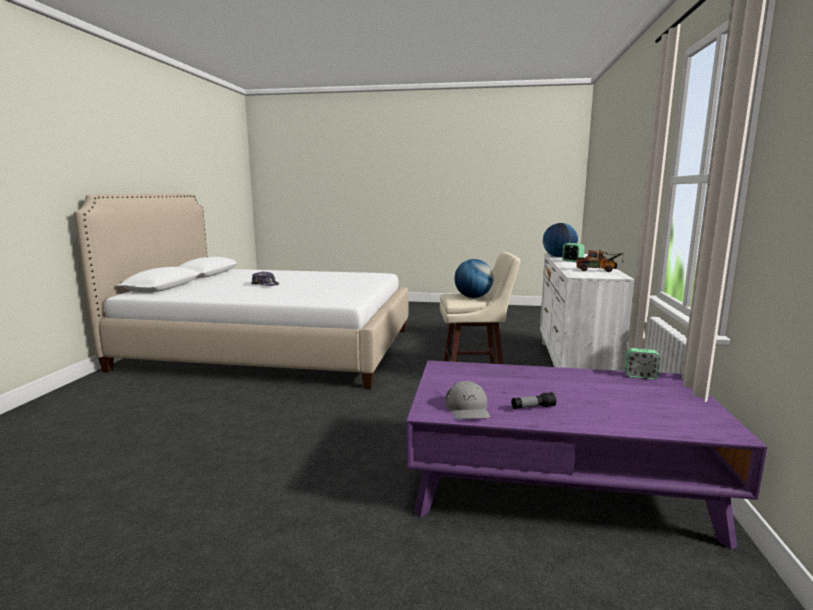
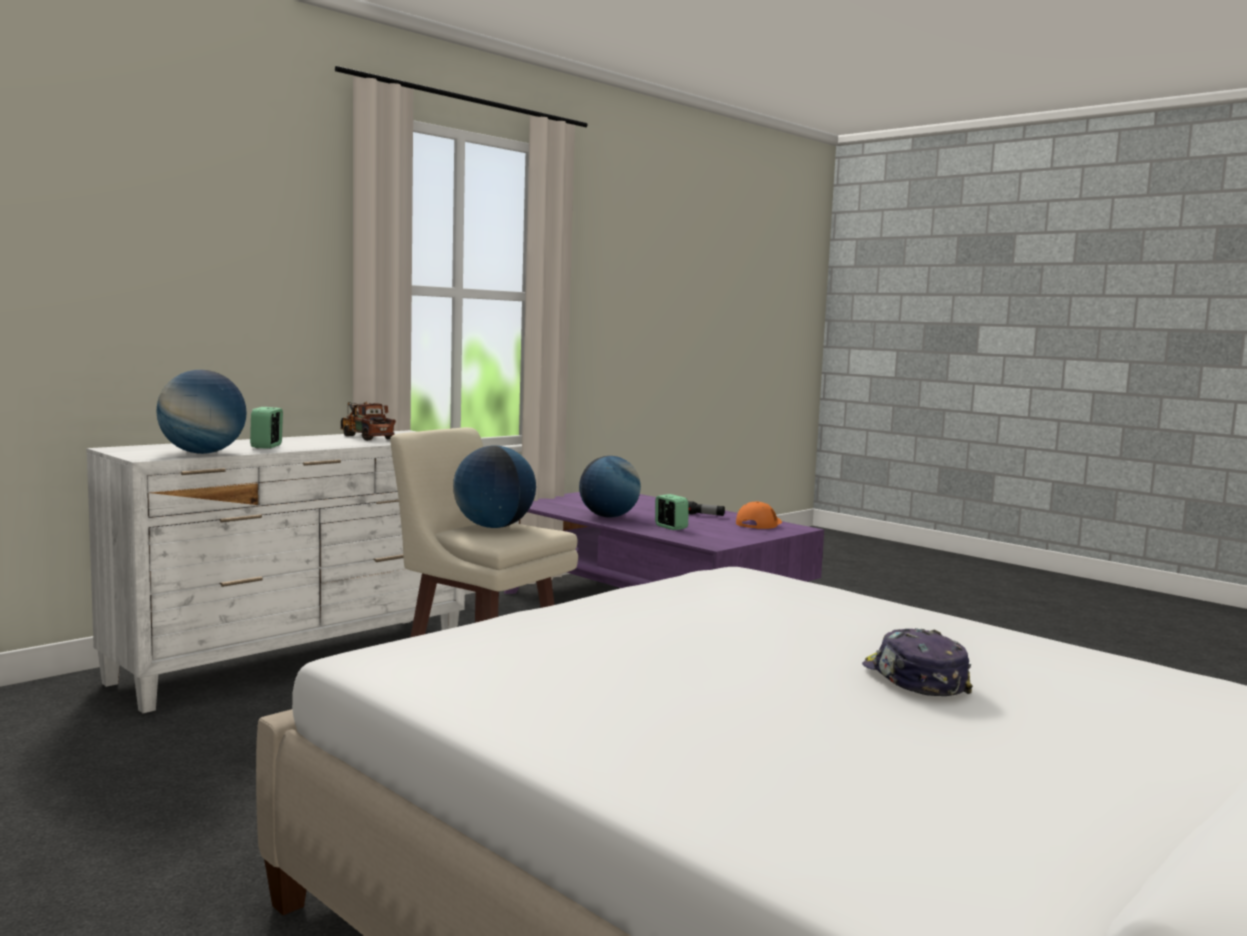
camera: 145 degrees left, 5 degrees down
(467, 408) = (759, 523): grey cap -> orange cap
(573, 378) = (608, 517): none -> globe
(640, 376) = (545, 507): alarm clock -> alarm clock (670, 527)

